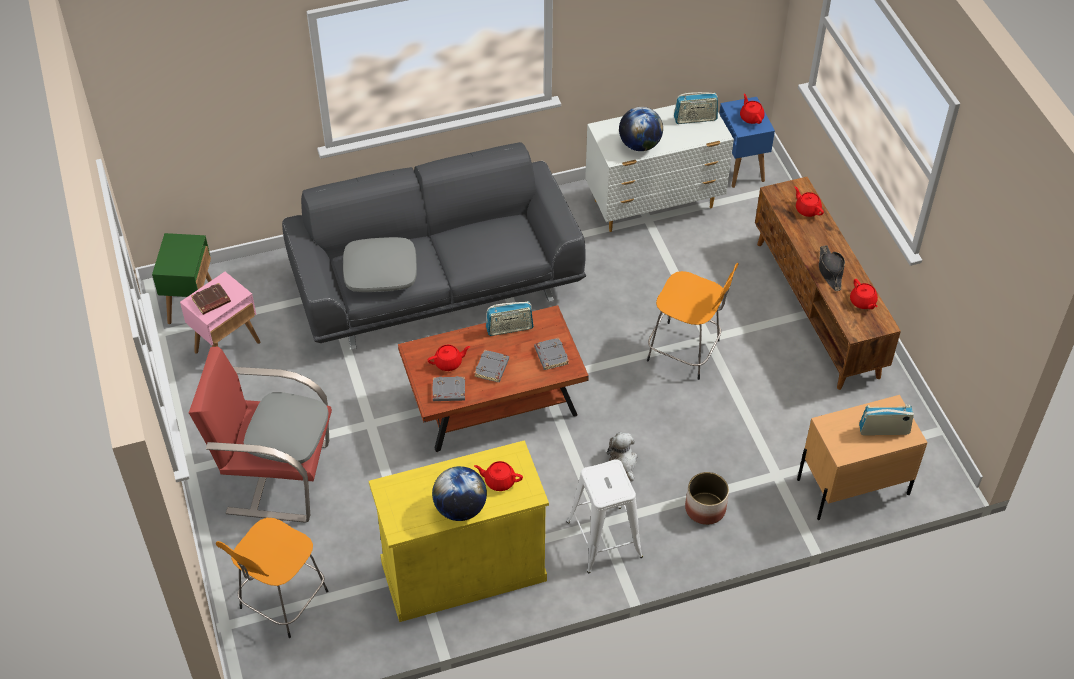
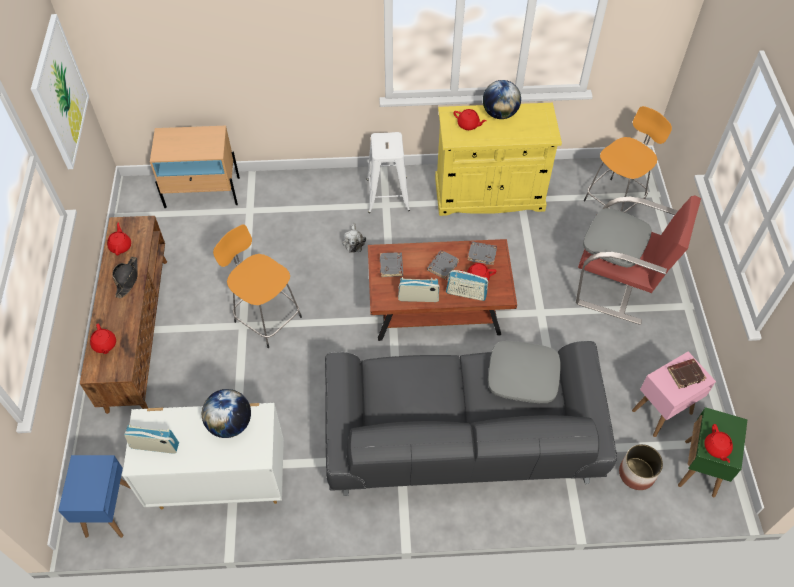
camera: 165 degrees left, 5 degrees up
(705, 508) = (310, 199): planter -> planter (636, 474)
(751, 117) = (83, 479): red teapot -> red teapot (716, 448)
(884, 430) = (178, 140): radio -> radio (466, 293)
(987, 281) = (59, 93): none -> picture

